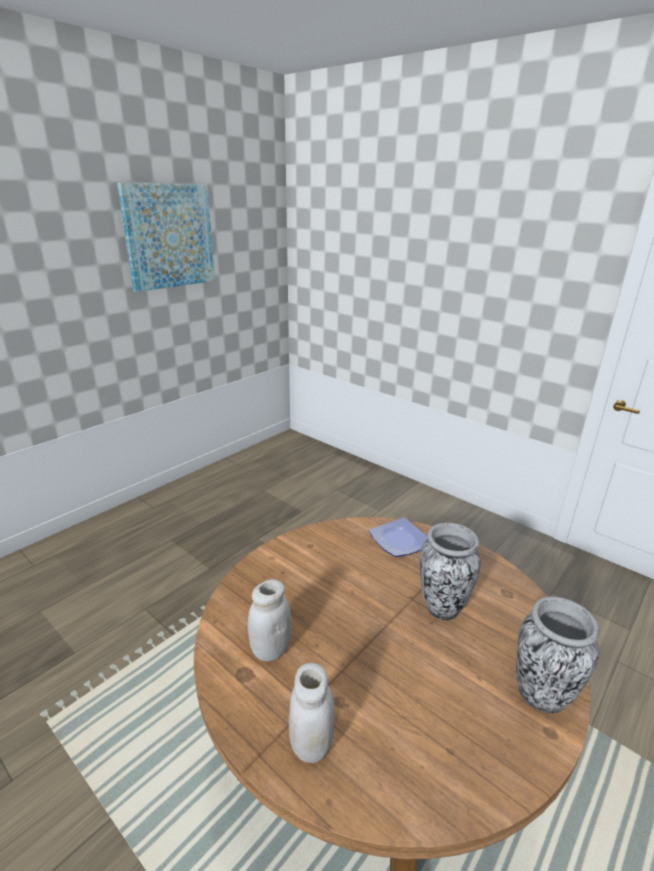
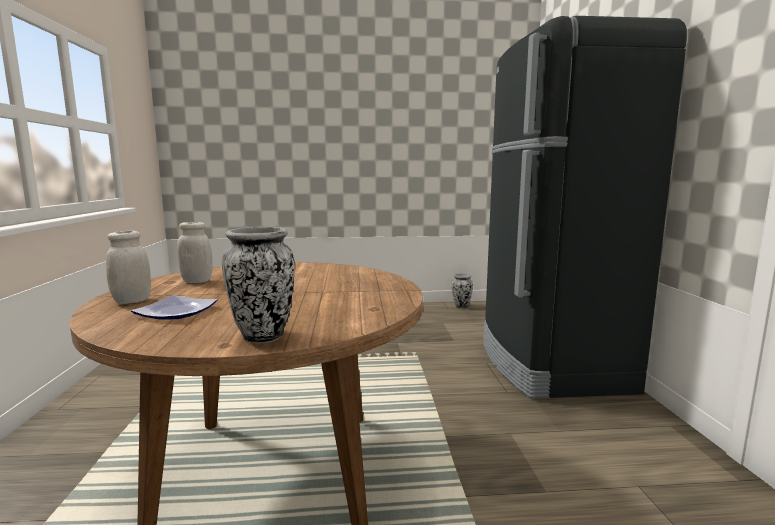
camera: 45 degrees right, 15 degrees down
(169, 236) = (415, 110): picture -> none
(398, 540) = (366, 278): plate -> plate (176, 311)
(399, 505) = (550, 365): none -> black fridge
(442, 607) = (313, 298): vase -> vase (461, 306)

